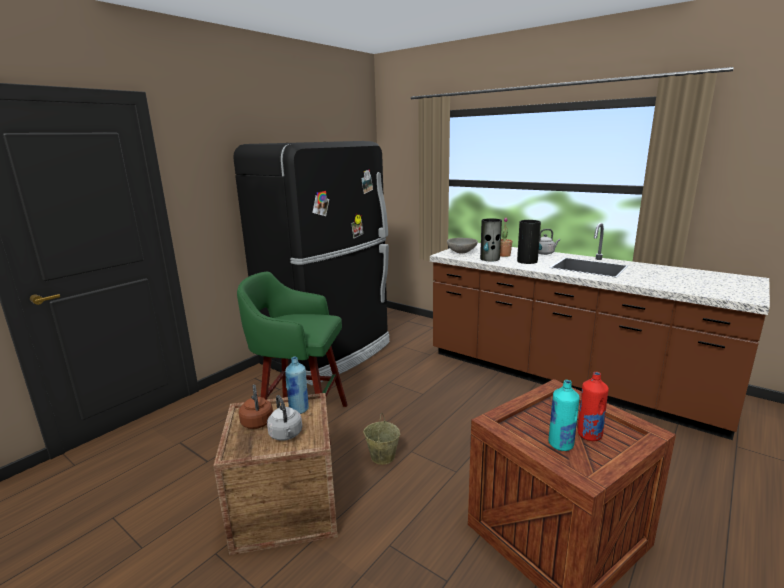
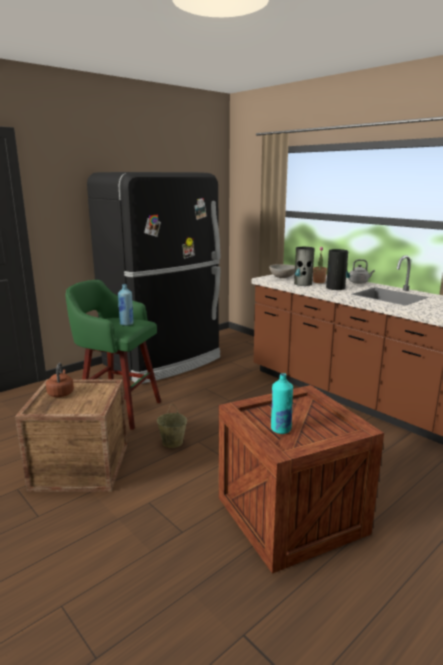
camera: 10 degrees right, 0 degrees up
(286, 435) = (77, 404): grey kettle -> none
(299, 409) = (96, 389): blue bottle -> blue bottle (126, 324)
(589, 435) = (310, 426): red bottle -> none

